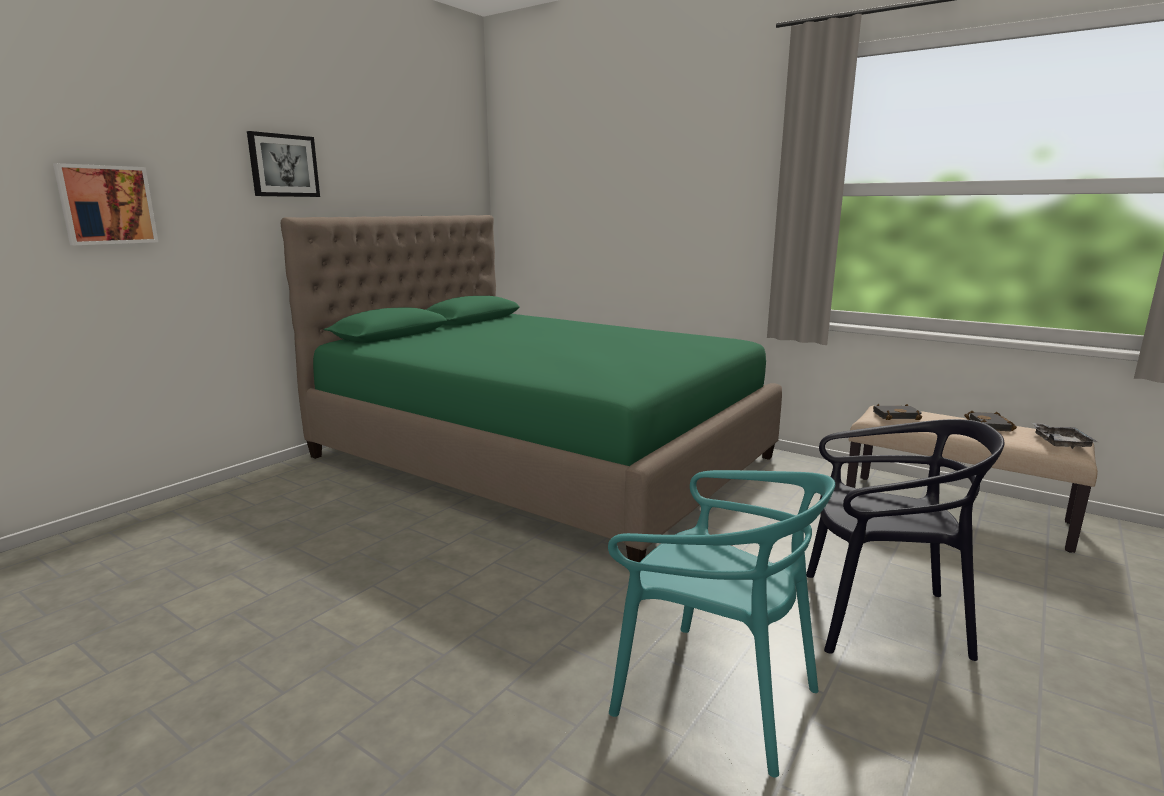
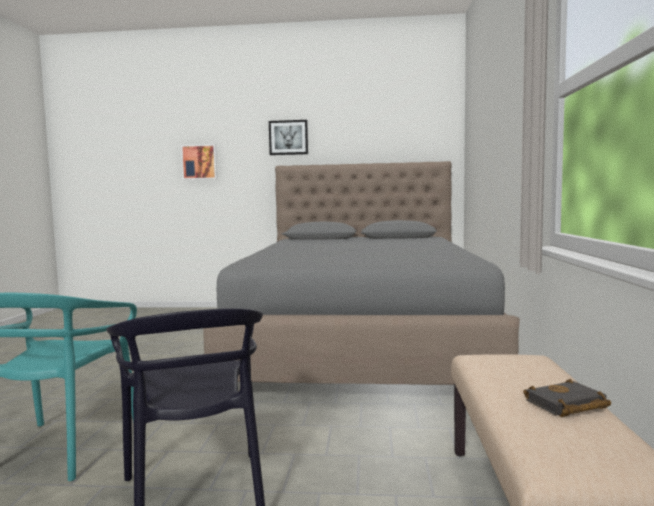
camera: 60 degrees right, 10 degrees down
(540, 456) = (362, 341): green bed -> grey bed
(896, 415) = (501, 362): black book -> none
(1060, 442) = (567, 450): grey tray -> none

